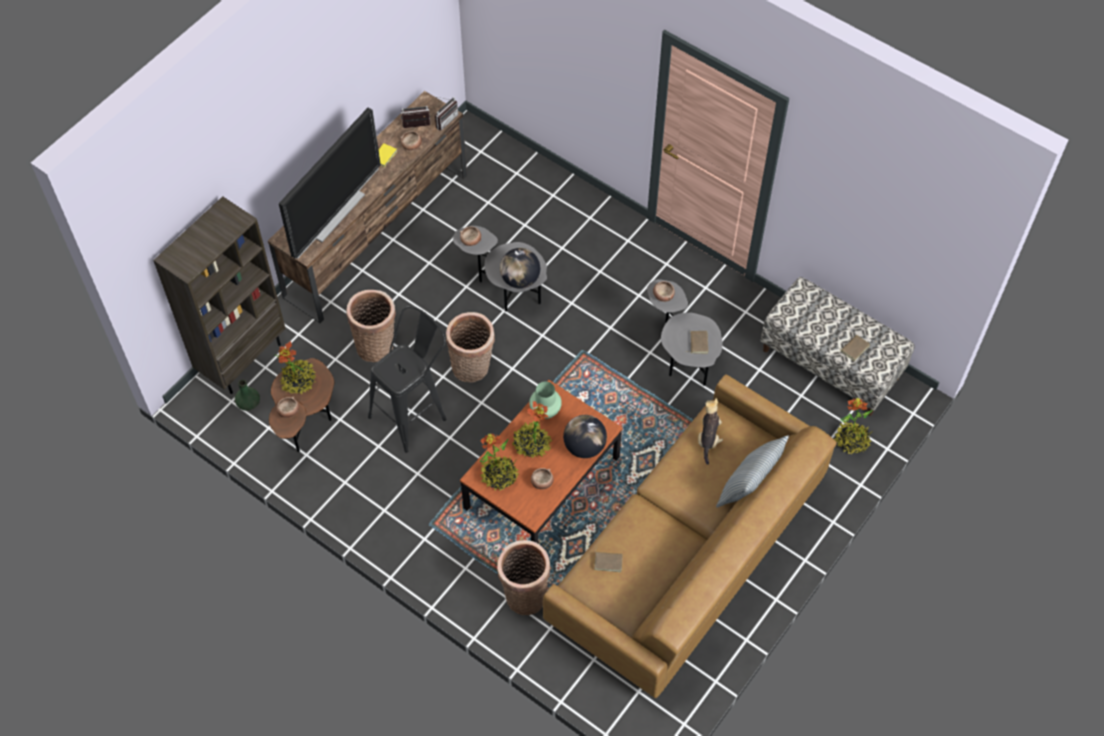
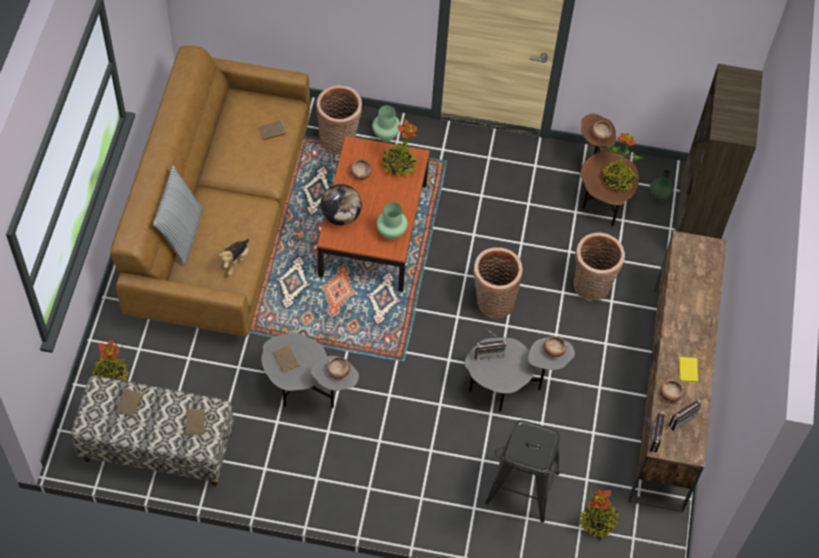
camera: 150 degrees right, 0 degrees up
(334, 213) = (688, 290): television -> none
(413, 413) = (517, 241): black stool -> black stool (519, 495)
(472, 581) = (385, 134): none -> green vase
(520, 279) = (488, 352): globe -> radio
(531, 444) = (387, 200): potted plant -> potted plant (598, 522)
(708, 438) = (234, 261): plush toy -> plush toy turned 45 degrees clockwise
(802, 310) = (196, 422): none -> brown book

